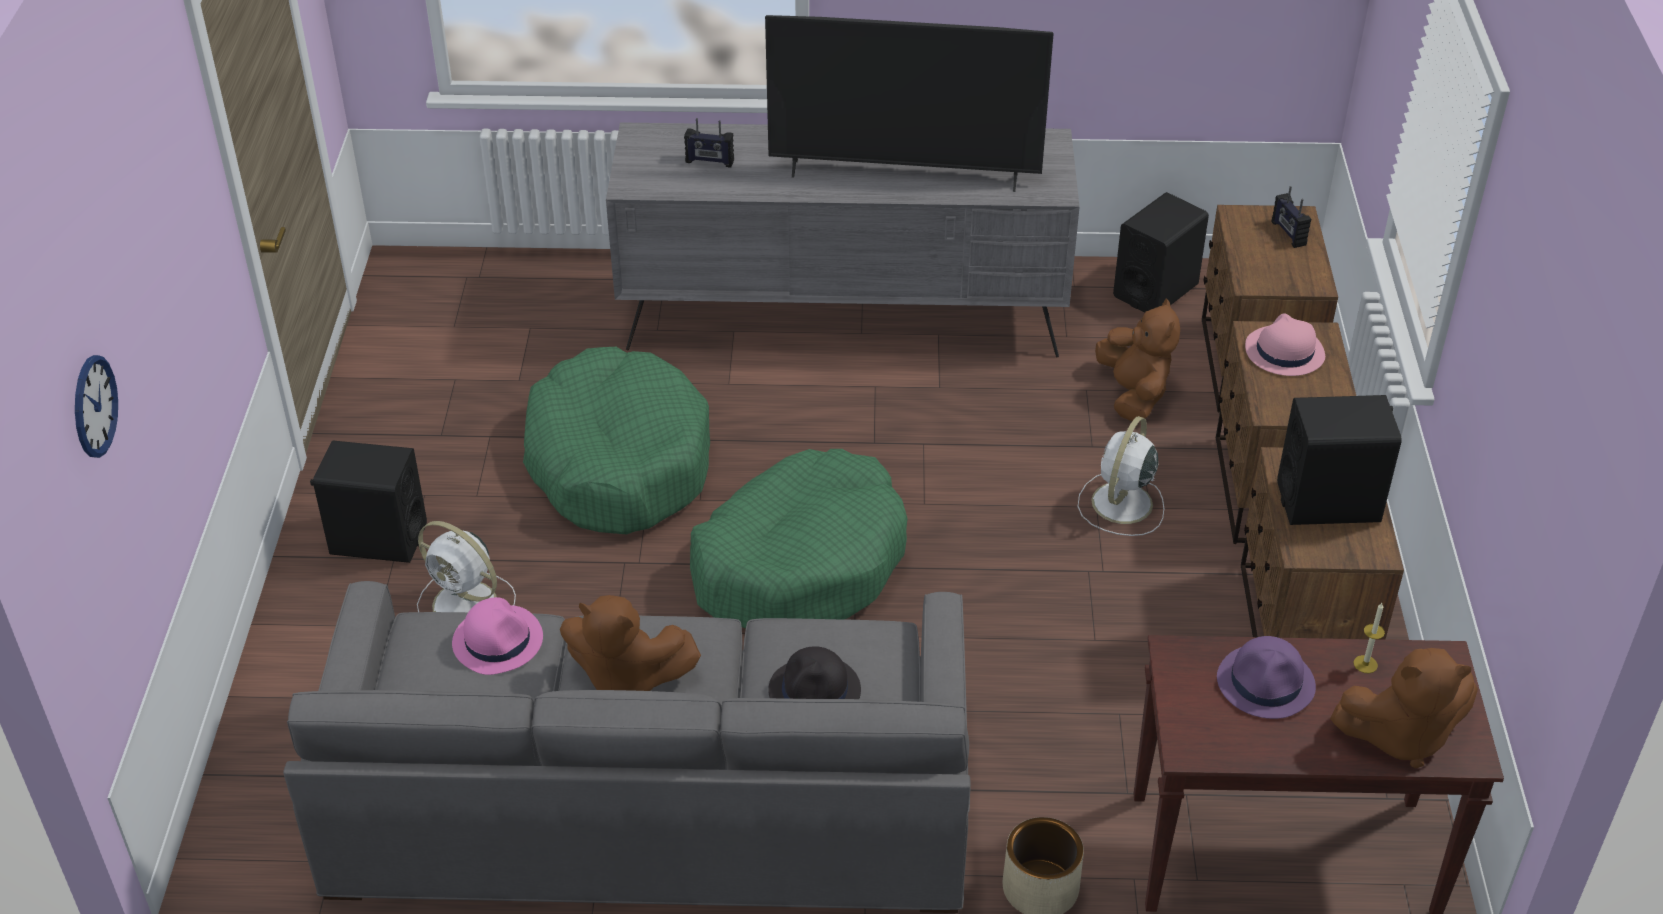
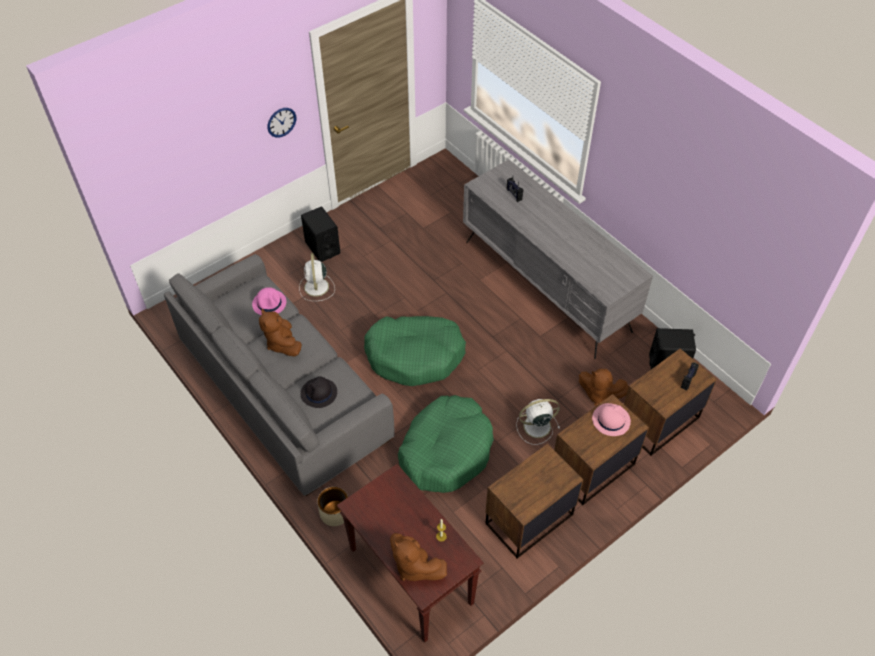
camera: 50 degrees right, 10 degrees up
(94, 406) = (169, 150): wall clock -> wall clock (281, 122)
(618, 462) = (413, 278): green dog bed -> green dog bed (445, 451)
(904, 175) = (567, 248): television -> none
(1134, 394) = (599, 394): brown plush toy -> brown plush toy turned 75 degrees clockwise
(1266, 683) = (404, 511): purple hat -> none
(1328, 502) = (537, 481): black speaker -> none

